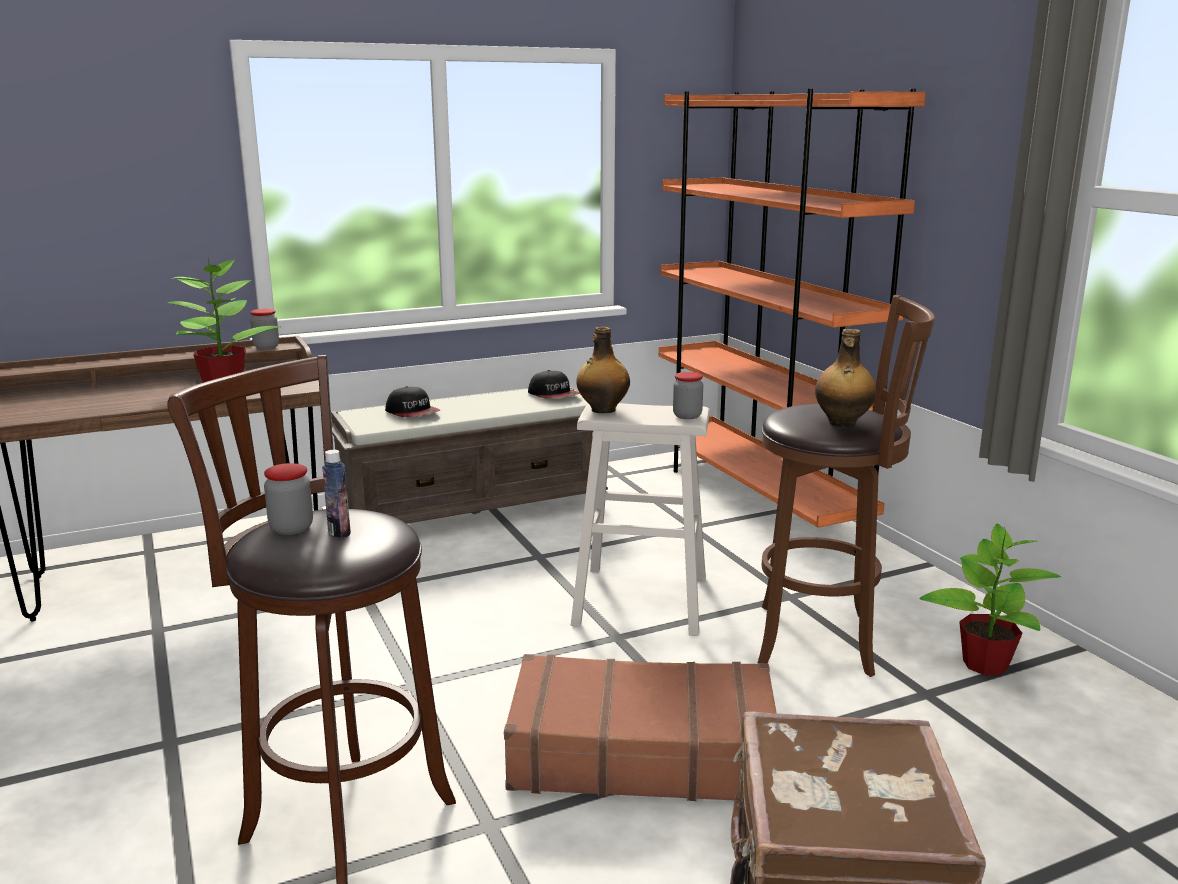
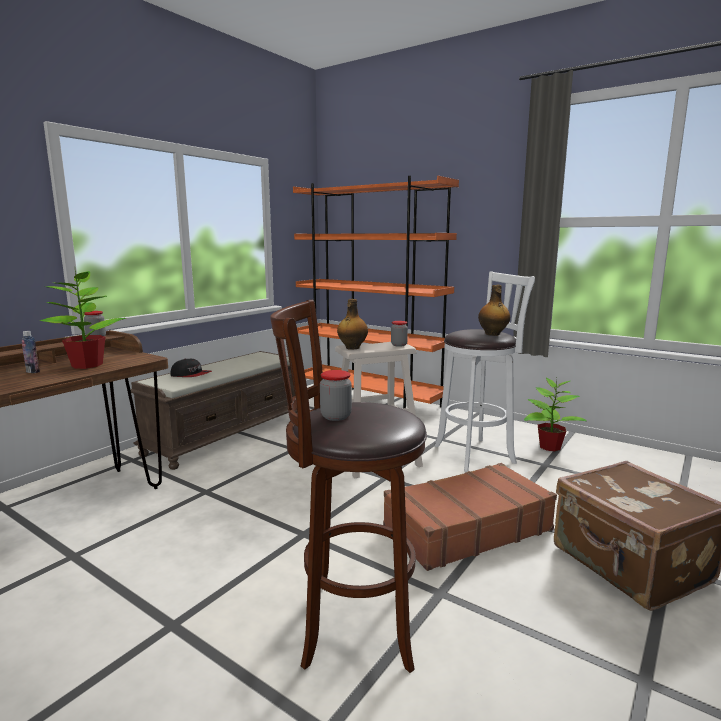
camera: 30 degrees left, 5 degrees down
(339, 532) = (370, 412): bottle -> bottle (33, 371)
(553, 395) = (263, 356): cap -> none
(823, 640) = (478, 453): brown stool -> white stool

